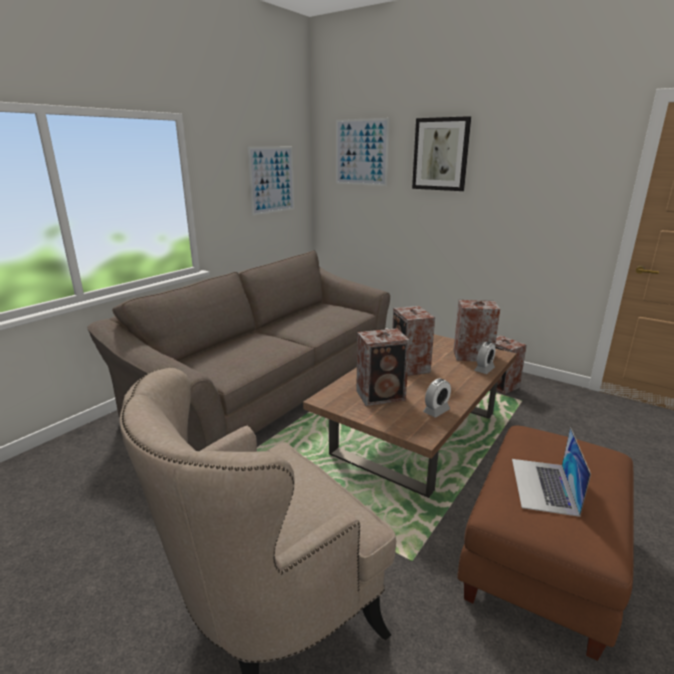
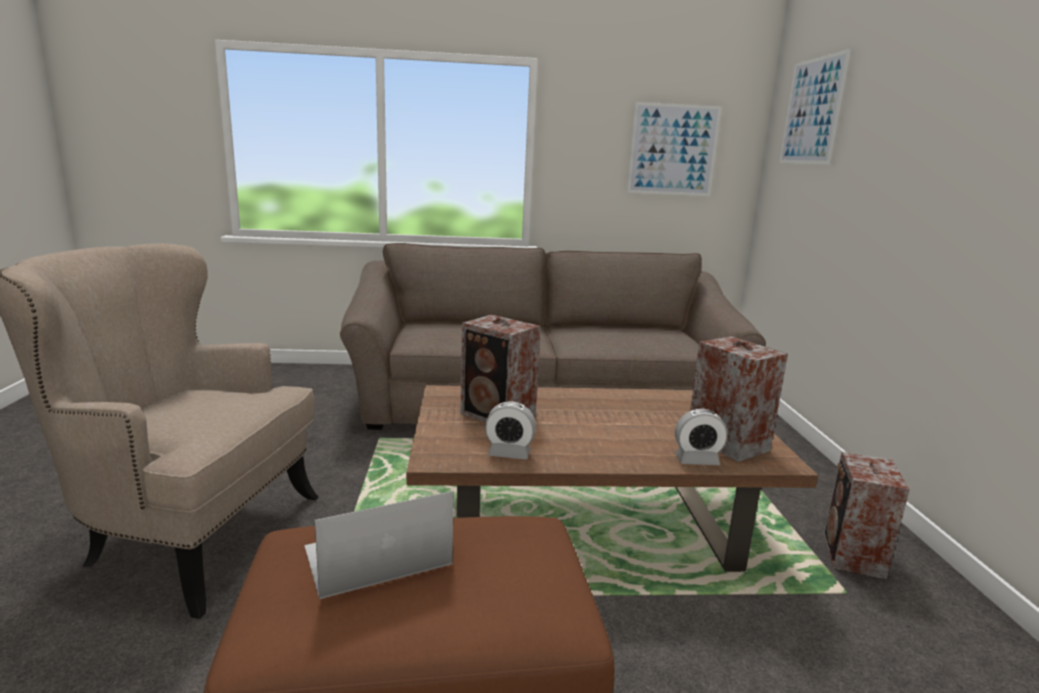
camera: 50 degrees right, 5 degrees down
(410, 367) = (605, 413): speaker -> none
(440, 154) = (902, 103): picture -> none

